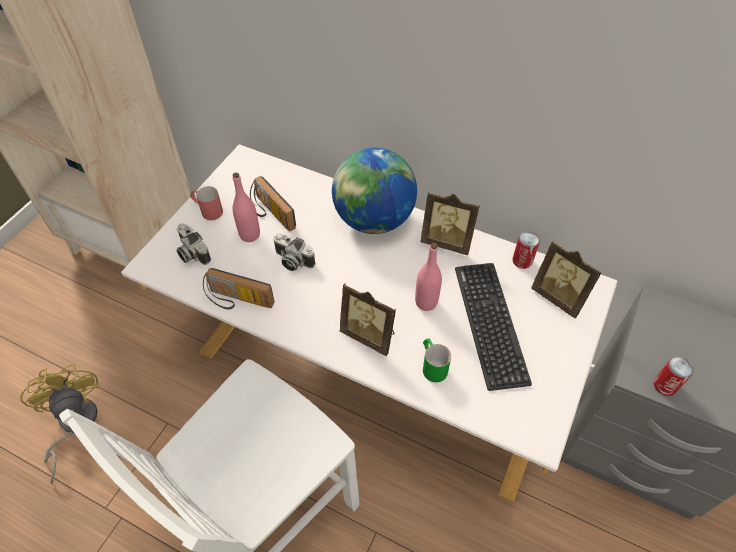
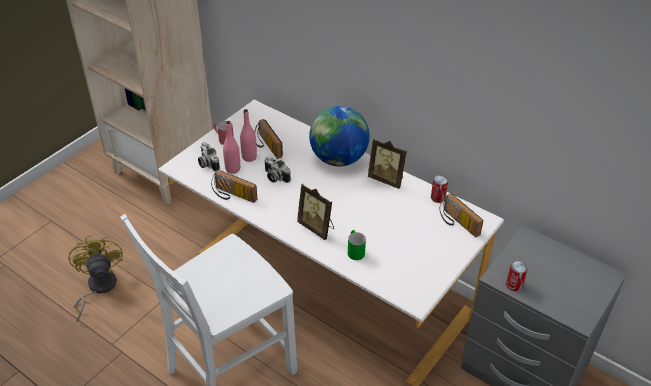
camera: 10 degrees right, 10 degrees down
(426, 302) = (361, 213): pink bottle -> pink bottle (233, 169)
(490, 323) = (402, 232): keyboard -> none
(559, 297) = (457, 223): picture frame -> radio

